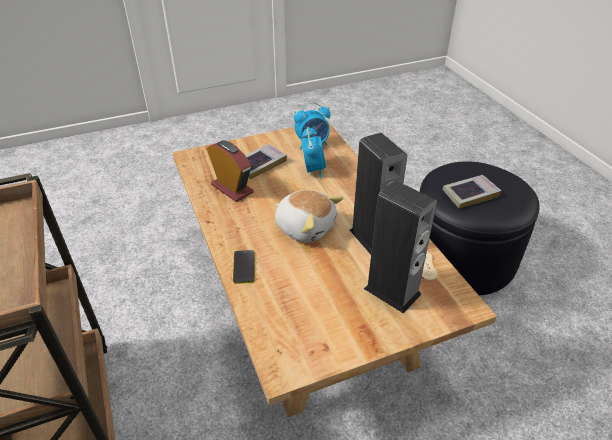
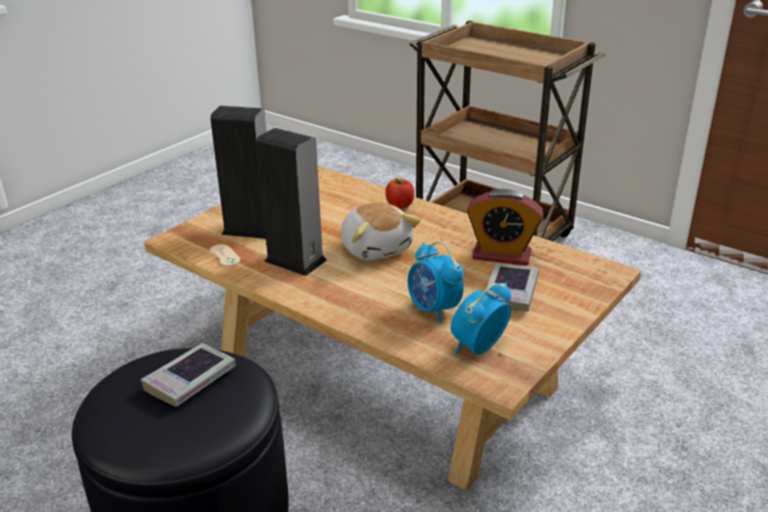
camera: 150 degrees right, 10 degrees down
(244, 267) = (400, 205): phone -> apple
(305, 227) = (376, 248): plush toy -> plush toy turned 120 degrees counterclockwise

